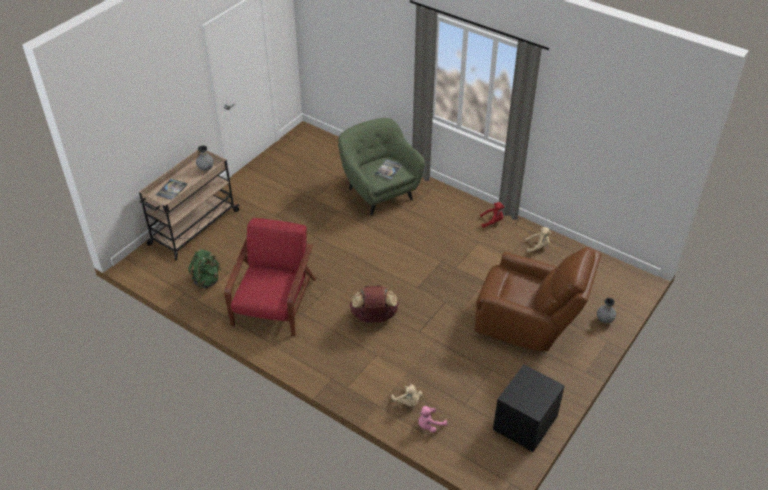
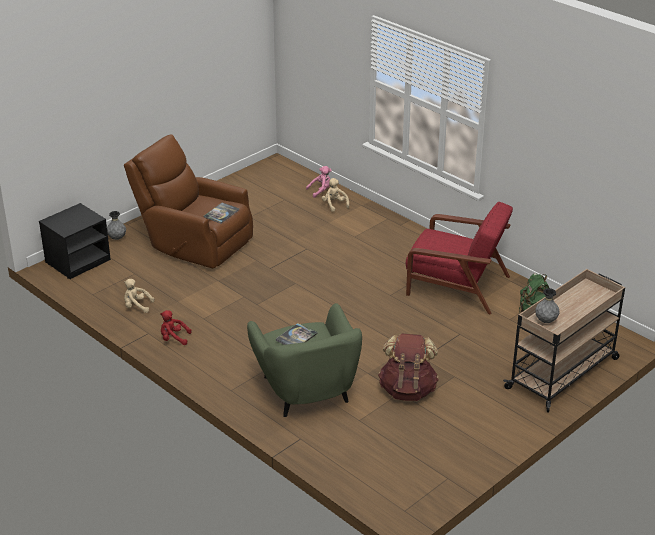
camera: 170 degrees left, 10 degrees down
(171, 190) = (585, 300): book -> book (221, 213)
(274, 303) = (455, 285): red armchair -> red armchair turned 90 degrees counterclockwise
(374, 317) = (349, 263): brown backpack -> brown backpack (407, 390)
(525, 424) = (239, 184): black nightstand -> black nightstand (78, 261)

